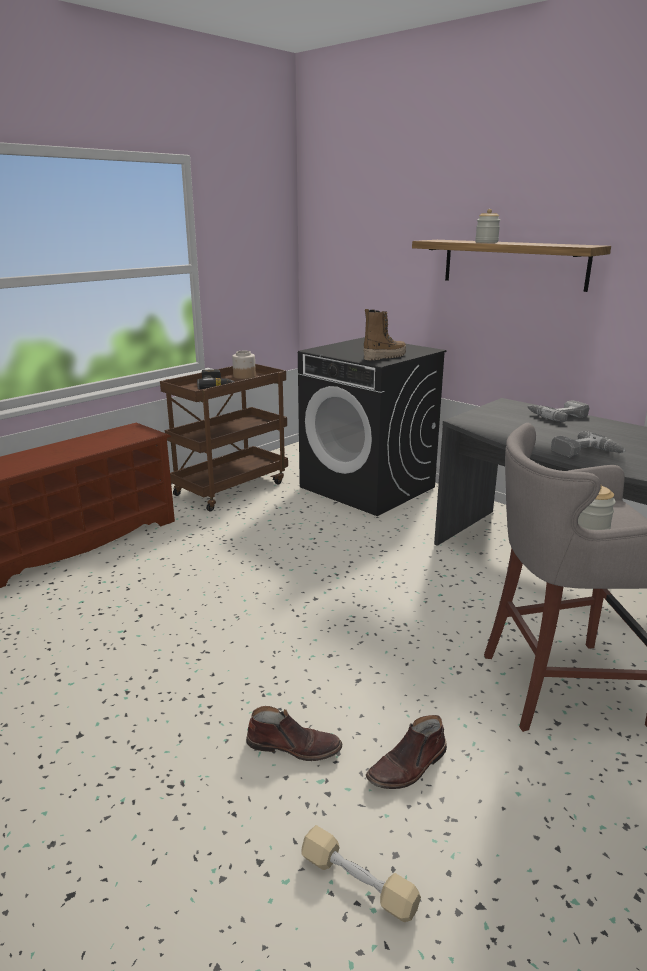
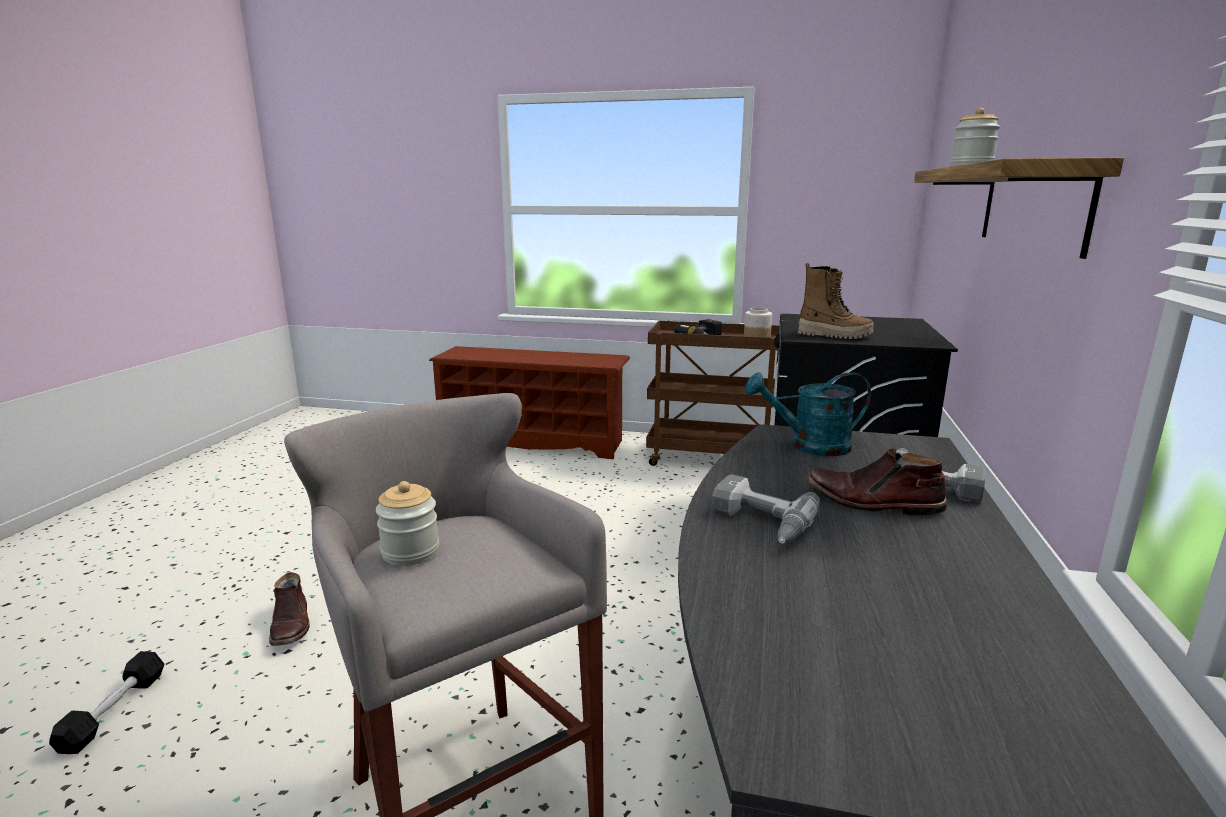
camera: 60 degrees right, 5 degrees down
(358, 883) = (114, 711): beige dumbbell -> black dumbbell
(408, 767) = (272, 701): brown boot -> brown boot (872, 502)
(491, 421) = (810, 446): none -> turquoise watering can

